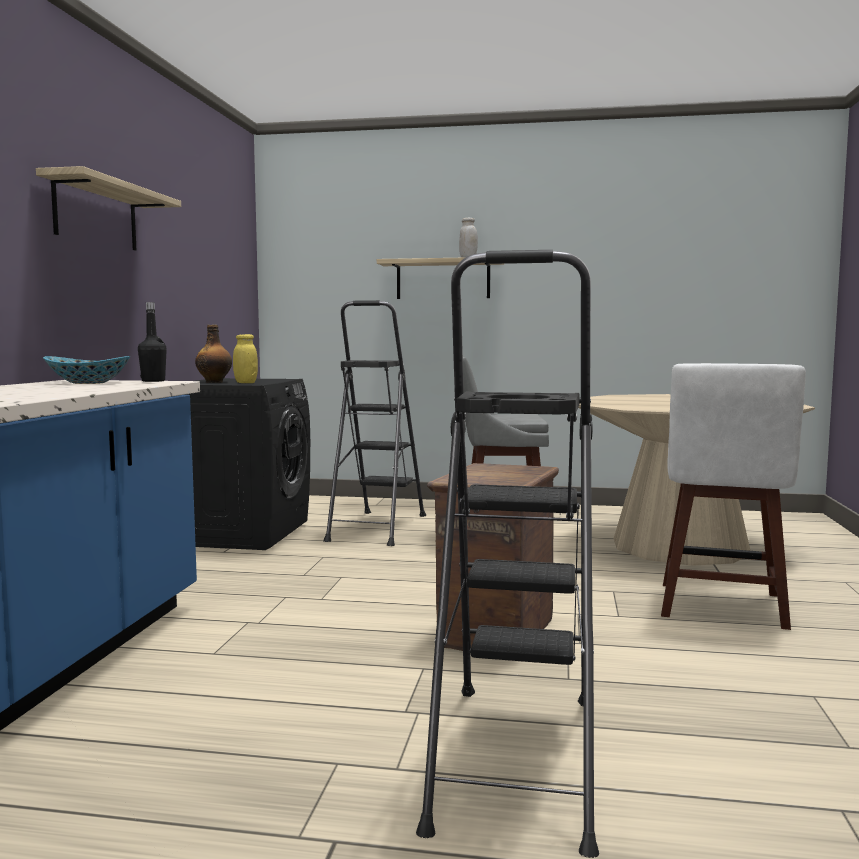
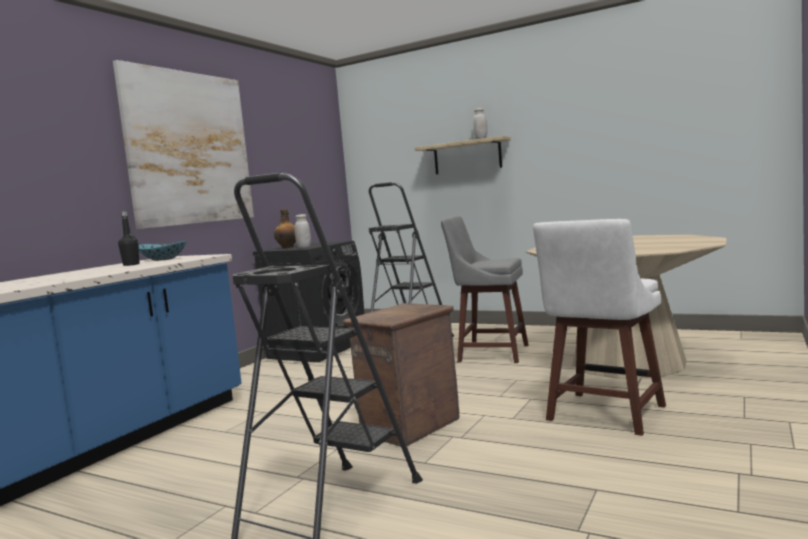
camera: 20 degrees right, 0 degrees up
(96, 215) = (189, 148): shelf -> picture
(153, 381) = (203, 255): black bottle -> black bottle (131, 264)
(245, 383) = (304, 247): yellow jar -> white jar

